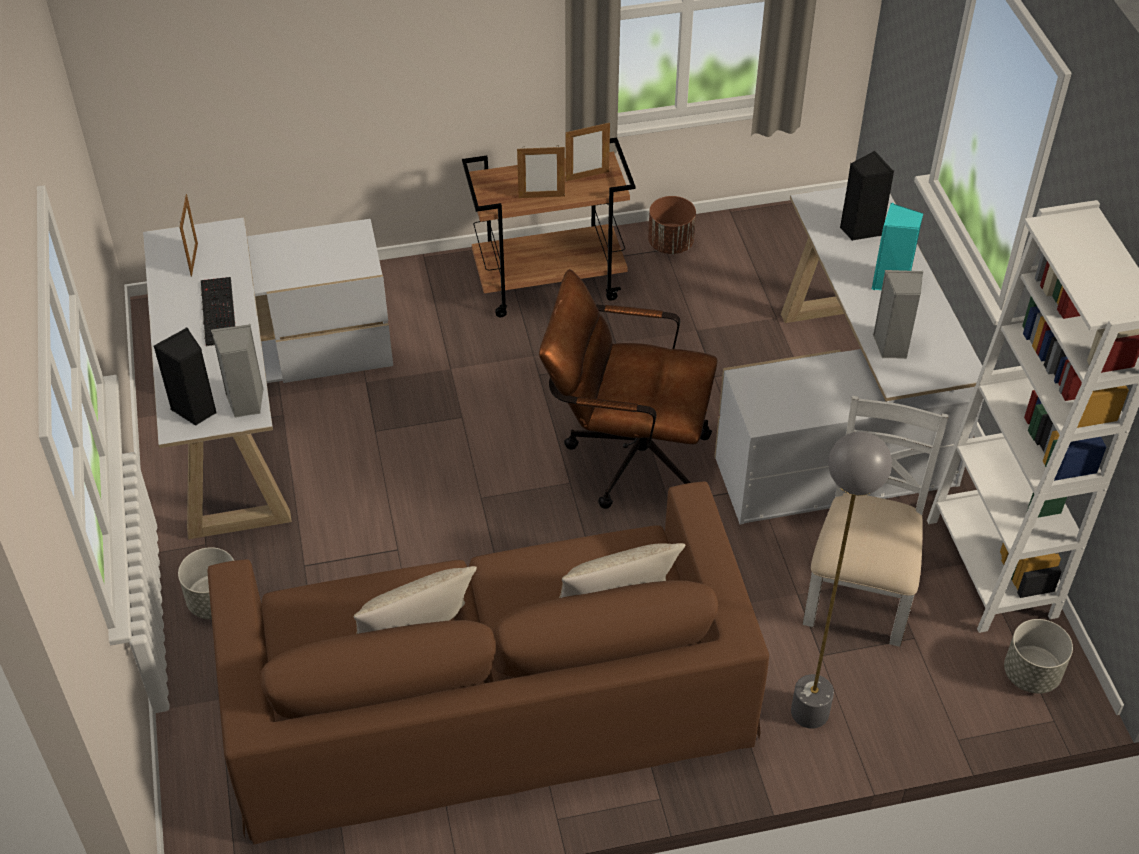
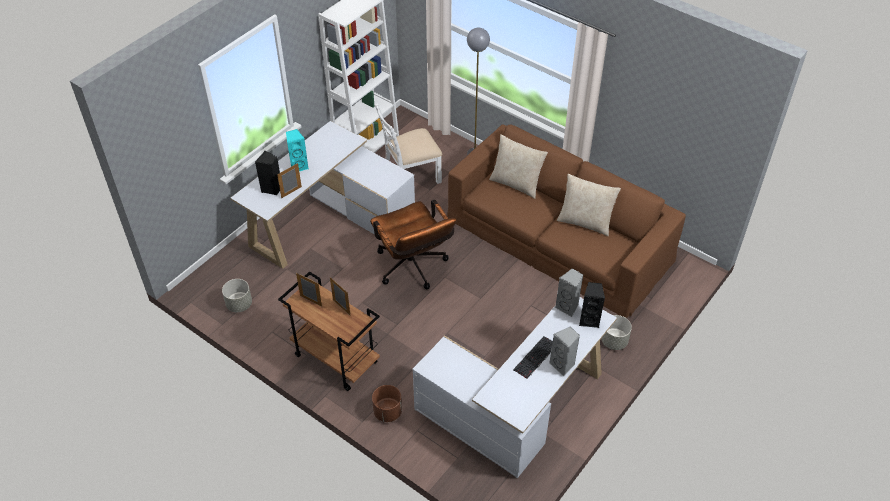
camera: 130 degrees left, 0 degrees up
(194, 260) = (517, 393): picture frame -> picture frame (291, 192)
(671, 244) = (266, 332): brown planter -> brown planter (387, 412)
(892, 346) = (337, 150): grey speaker -> grey speaker (563, 365)
(1031, 674) = (404, 126): grey planter -> grey planter (239, 304)

